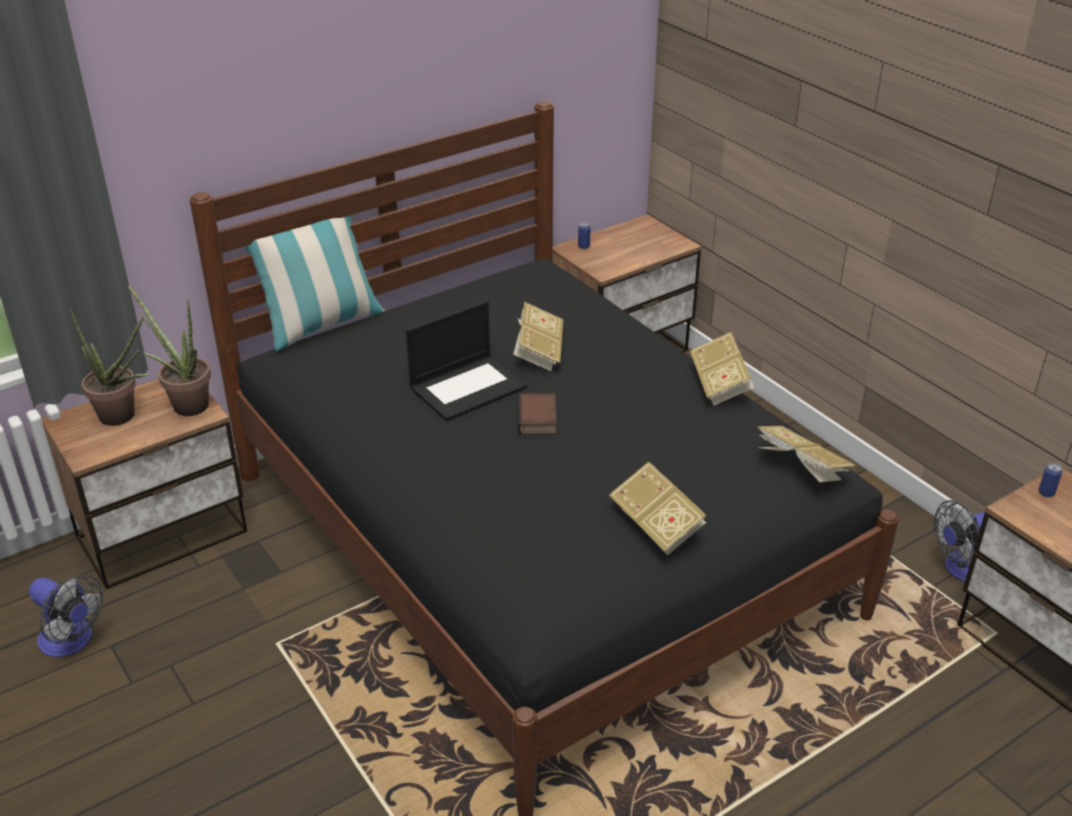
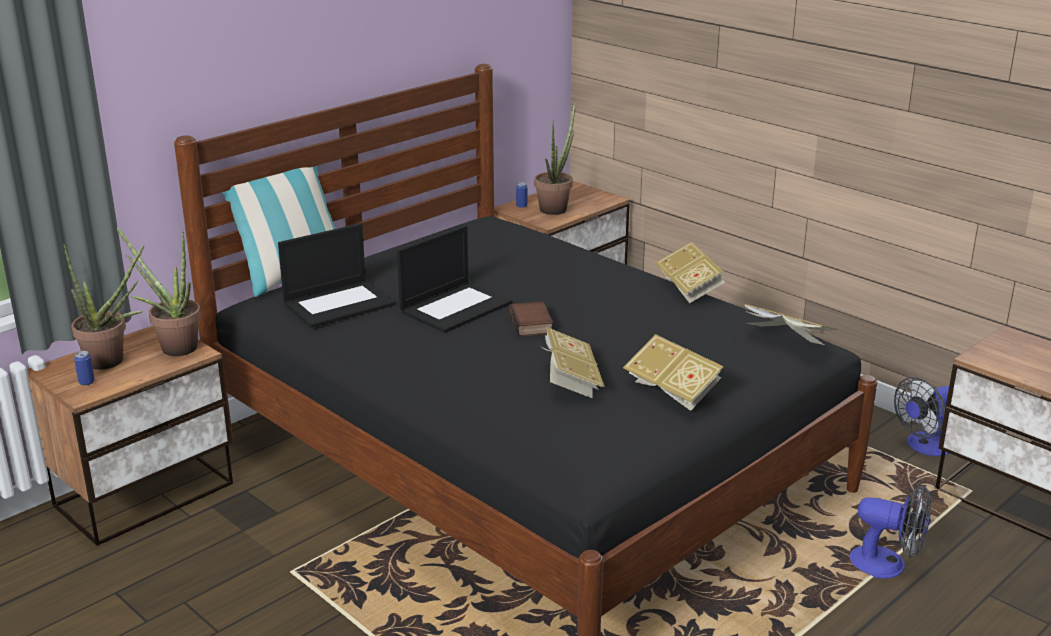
camera: 10 degrees left, 10 degrees down
(72, 641) = (72, 593): fan -> fan (887, 564)
(353, 370) = (339, 303): none -> laptop
(538, 352) = (513, 277): book -> book (570, 380)
(619, 252) = (556, 208): none -> potted plant
(1046, 493) = (1000, 344): can -> can (86, 382)

